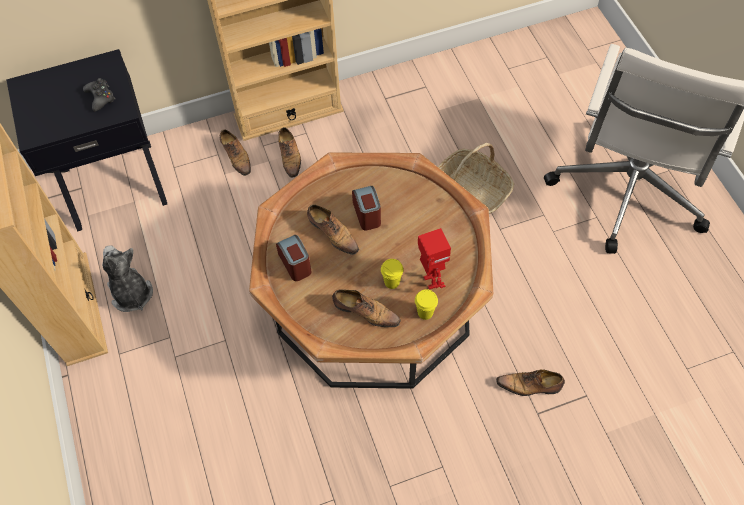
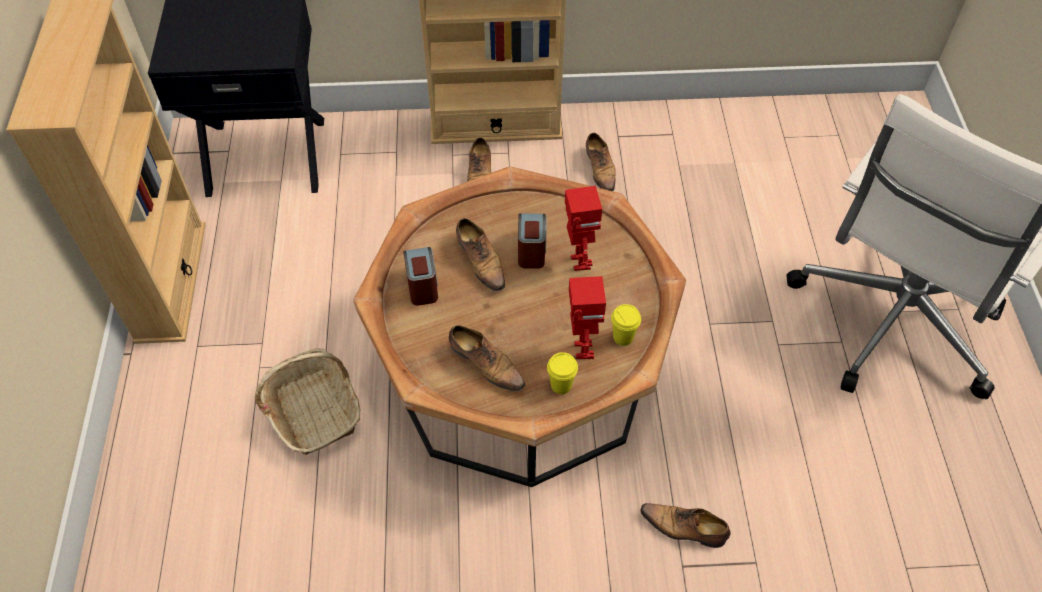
camera: 15 degrees right, 5 degrees down
(100, 97) = (261, 37): black game controller -> none
(131, 293) = (238, 281): plush toy -> none
(236, 156) = (417, 159): shoe -> shoe (600, 169)
(392, 282) = (532, 337): yellow cup -> yellow cup (623, 337)
(405, 215) = (579, 262): none -> toy robot
(471, 190) = (688, 268): basket -> basket (313, 410)

